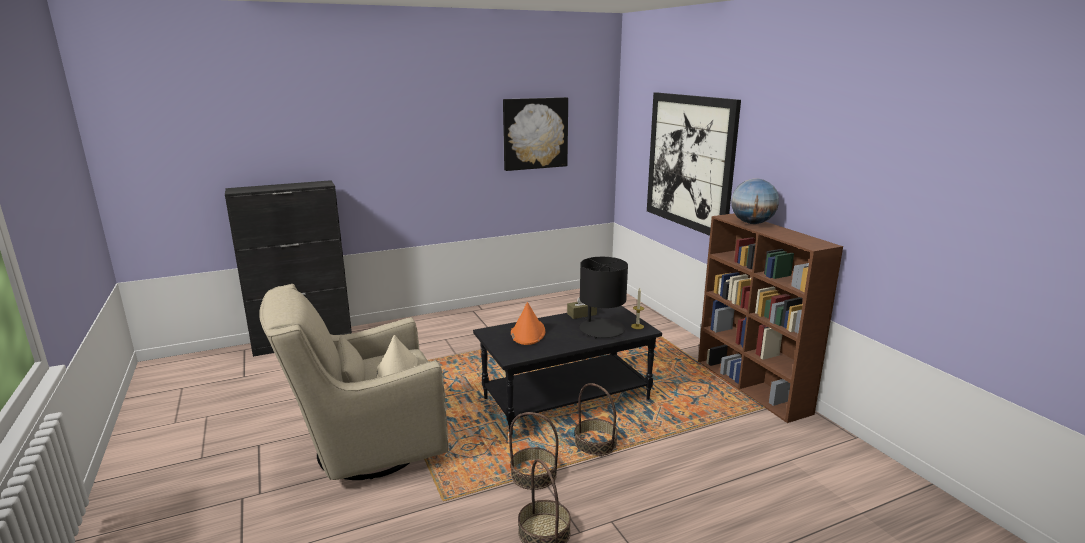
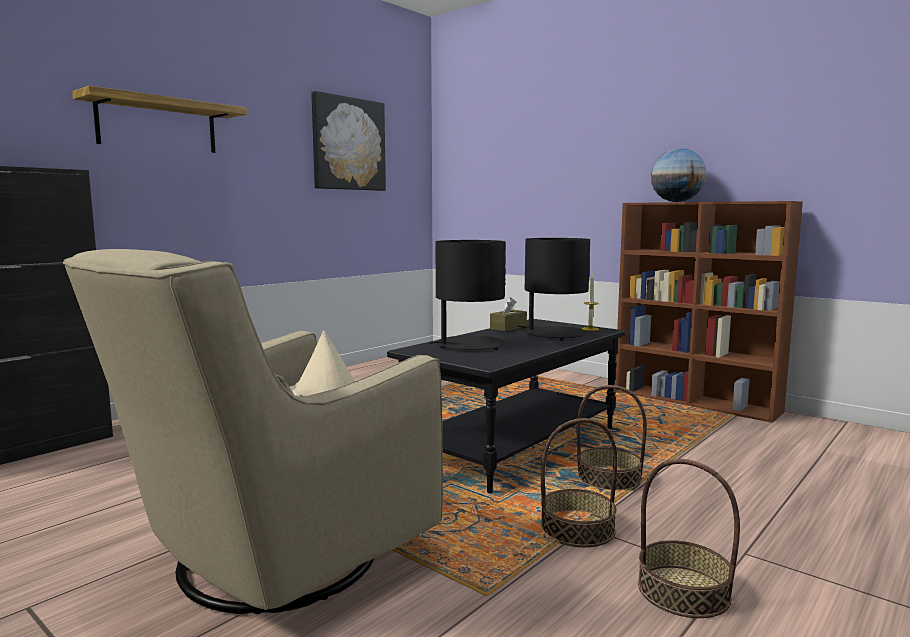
camera: 25 degrees left, 10 degrees down
(386, 142) = (157, 125): none -> shelf
(527, 333) = (469, 345): orange hat -> black table lamp
(690, 162) = (554, 164): picture -> none

